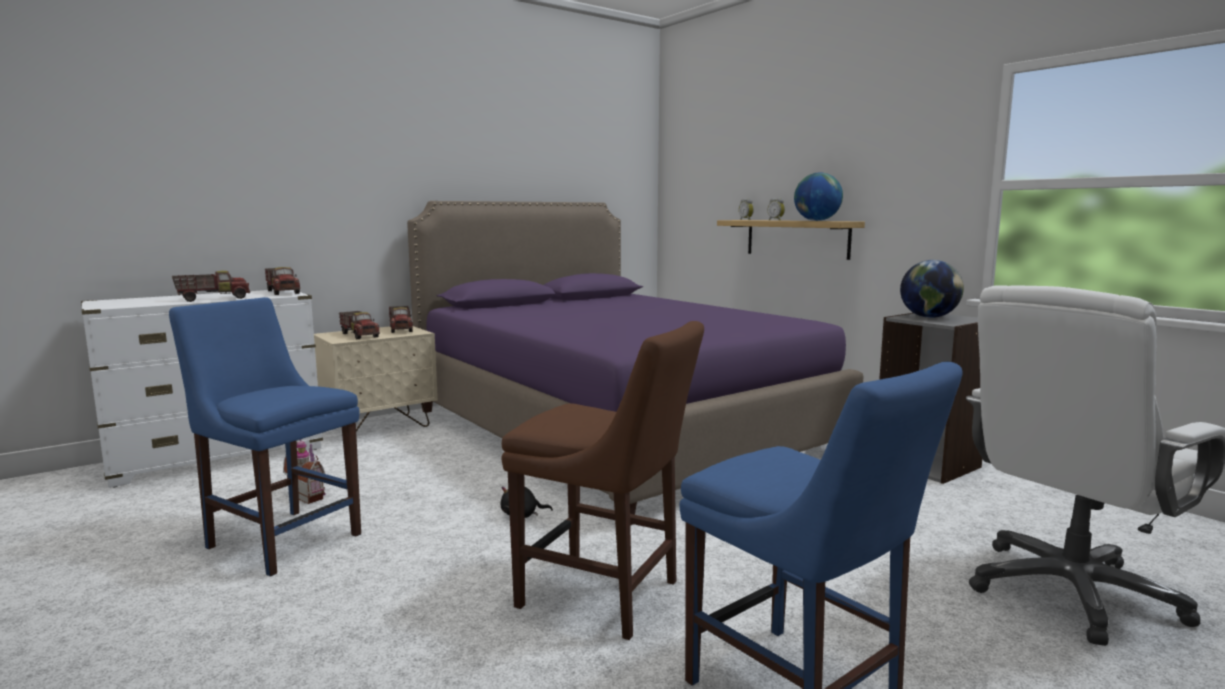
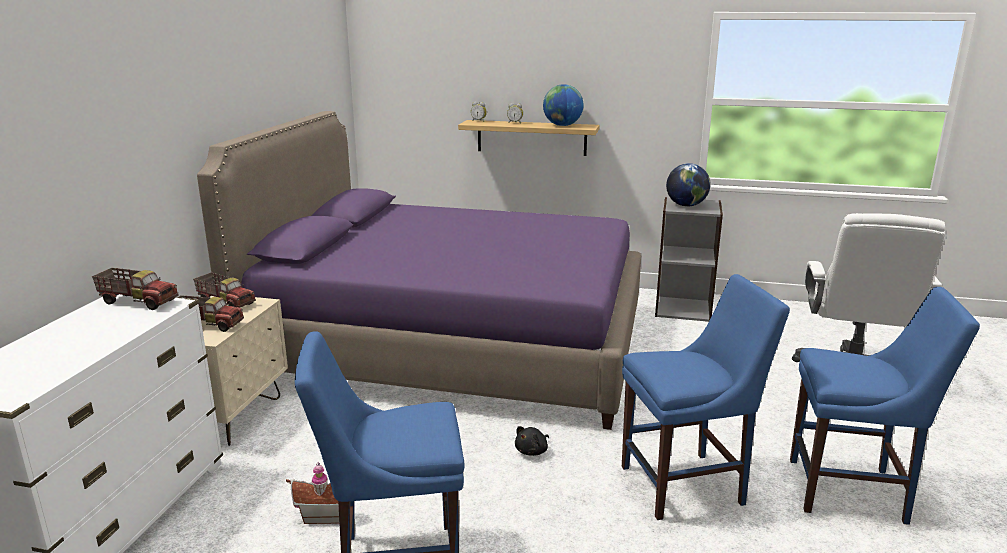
camera: 40 degrees left, 10 degrees up
(212, 299) = (101, 339): toy truck -> none
(605, 596) = (688, 484): brown chair -> blue chair

